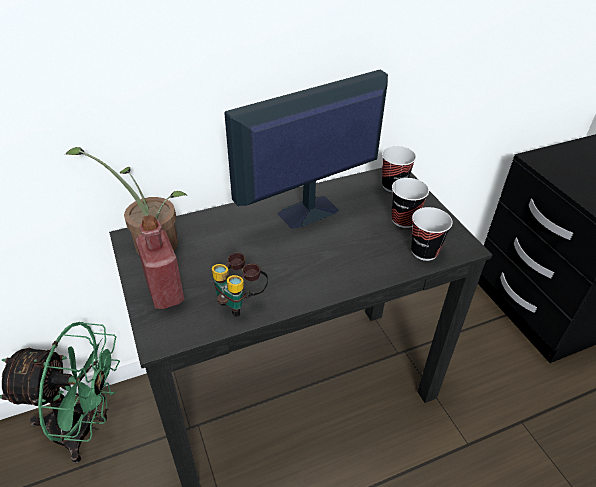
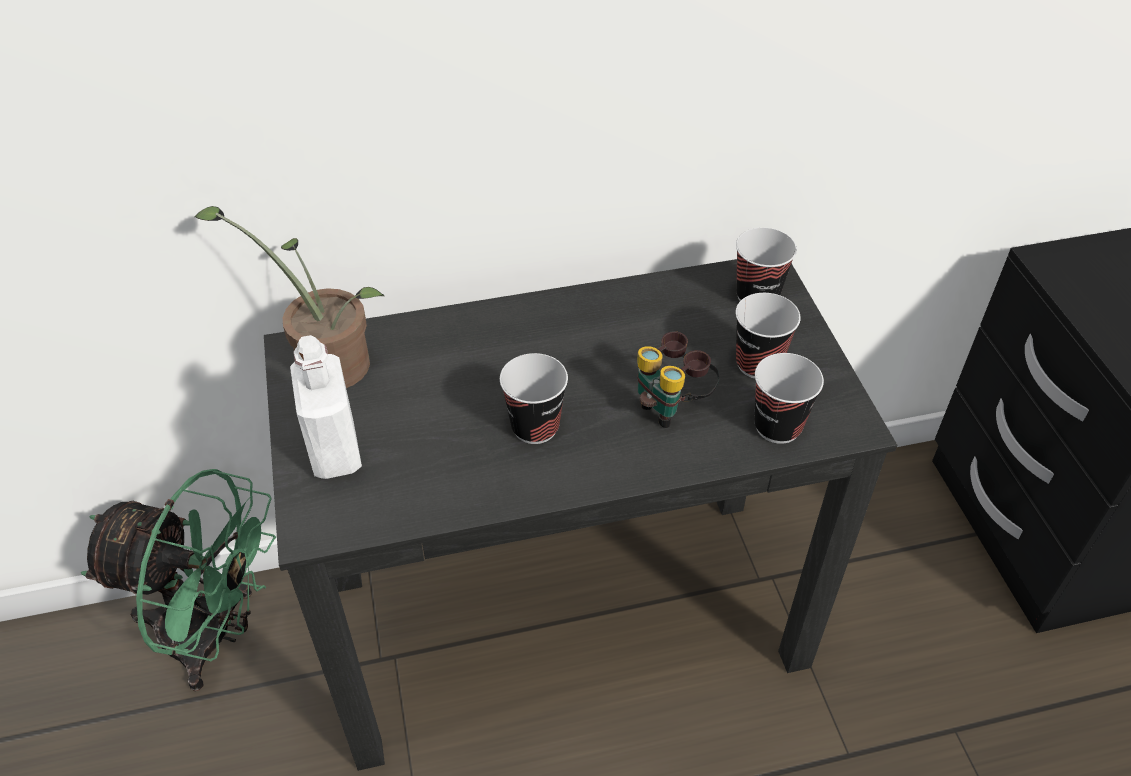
camera: 10 degrees right, 5 degrees up
(165, 293) = (335, 451): red bottle -> white bottle
(241, 301) = (451, 480): binoculars -> binoculars (672, 405)
(285, 266) = (535, 427): none -> cup
(307, 212) = (593, 332): monitor -> none

